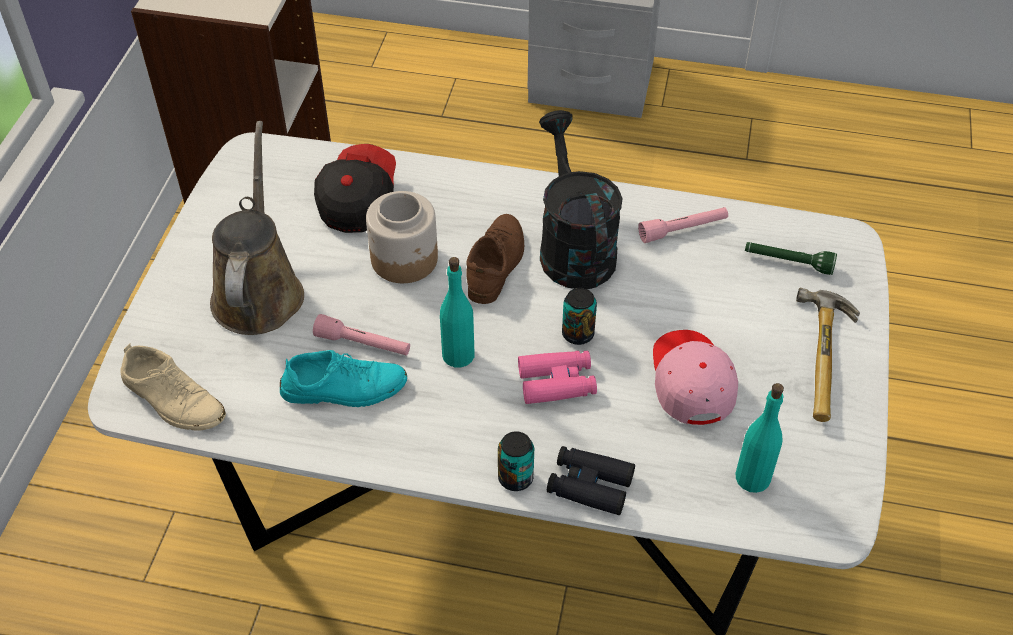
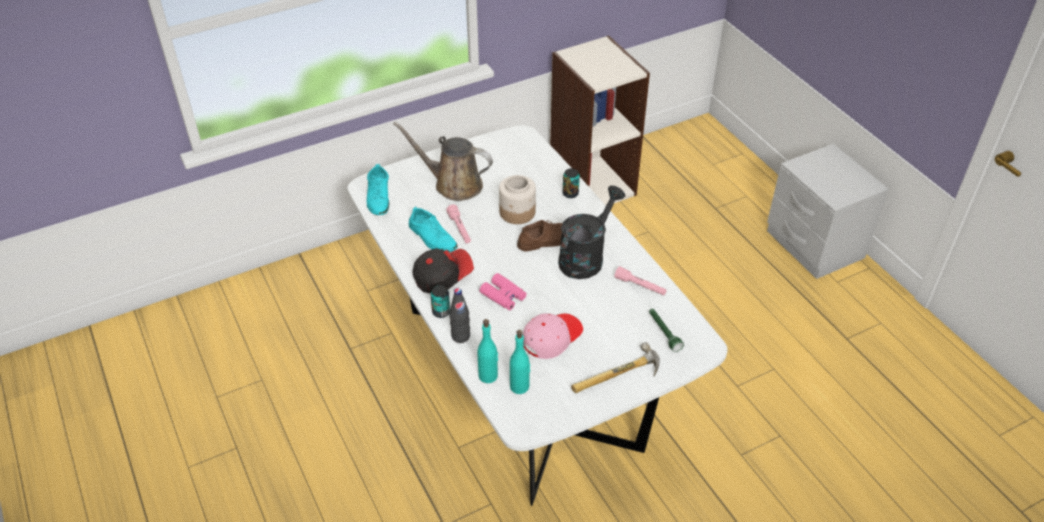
camera: 50 degrees right, 5 degrees down
(173, 399) = (378, 197): beige shoe -> turquoise shoe
(259, 290) = (453, 184): brown watering can -> brown watering can turned 120 degrees counterclockwise
(357, 200) = (532, 179): cap -> cap (442, 277)
(458, 355) = (485, 258): turquoise bottle -> turquoise bottle (488, 376)
(578, 334) = (537, 287): can -> can (570, 193)
(589, 485) = (460, 336): black binoculars -> black bottle

